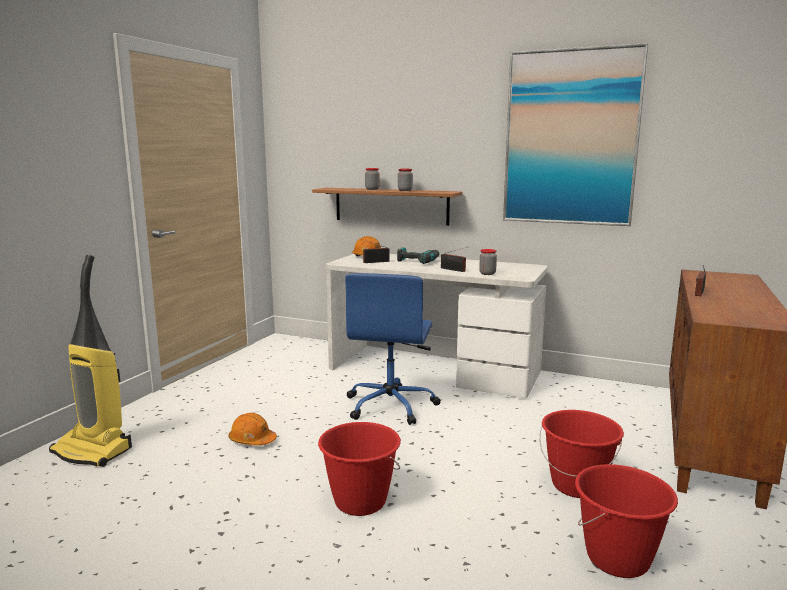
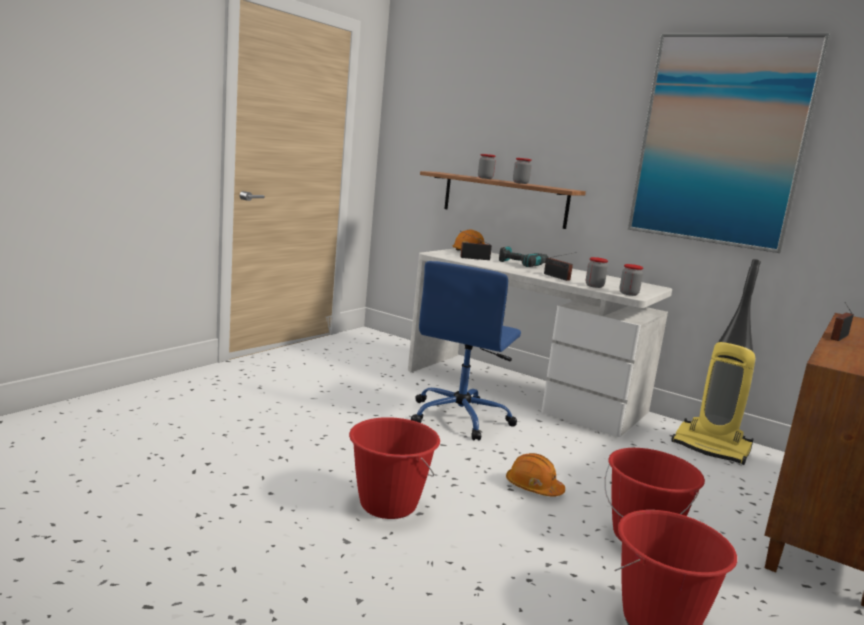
camera: 10 degrees right, 0 degrees up
(93, 451) = (140, 406): vacuum cleaner -> vacuum cleaner (712, 448)
(252, 440) = (299, 425): orange hard hat -> orange hard hat (533, 487)
(518, 276) = (628, 294): none -> jar

